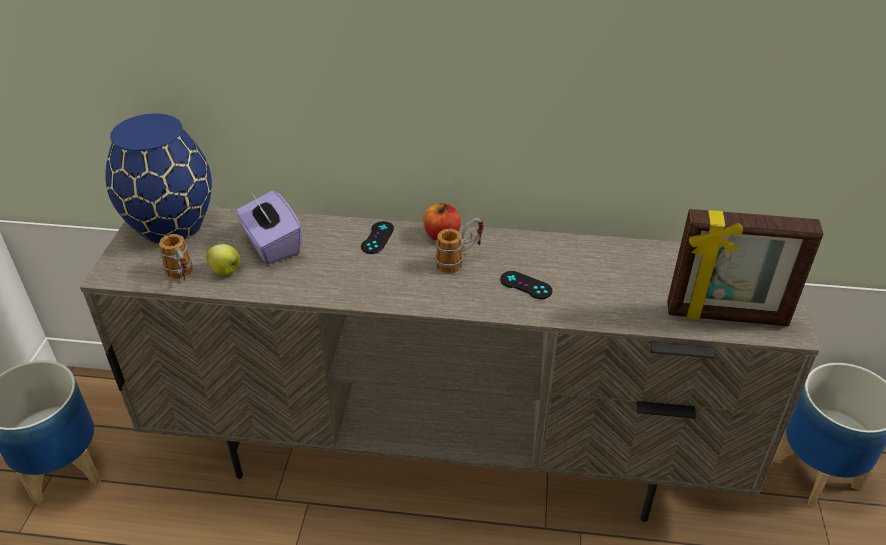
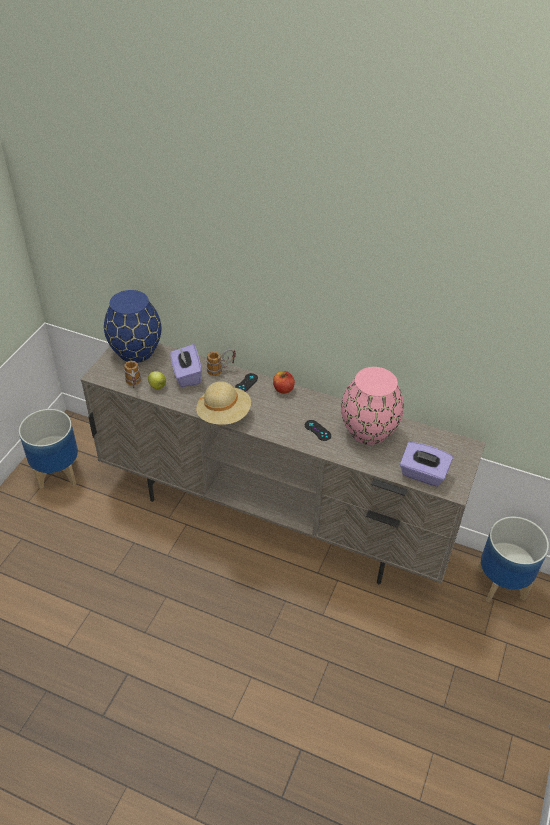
camera: 15 degrees right, 5 degrees up
(359, 293) = (224, 414): none -> beige hat
(459, 260) = (287, 407): mug -> mug (221, 369)
(607, 270) = (368, 431): none -> pink vase
(726, 316) = (422, 474): picture frame -> purple tissue box

